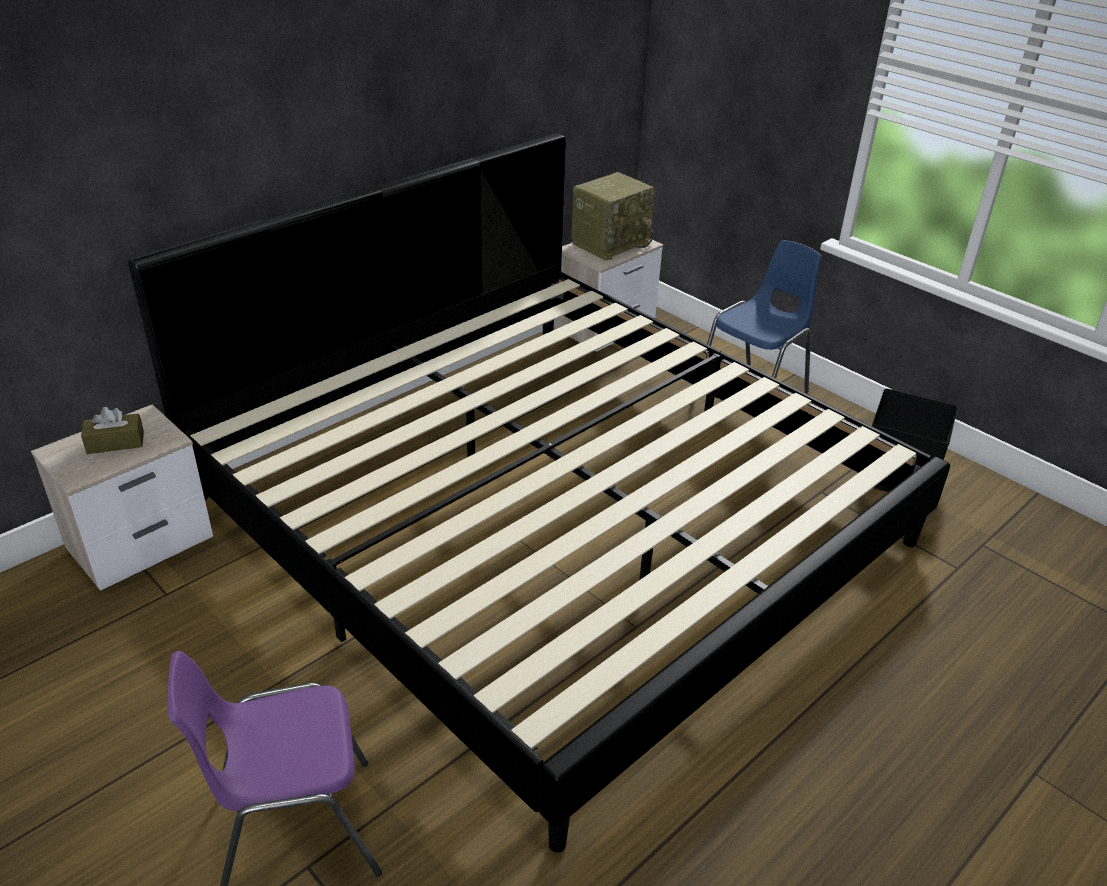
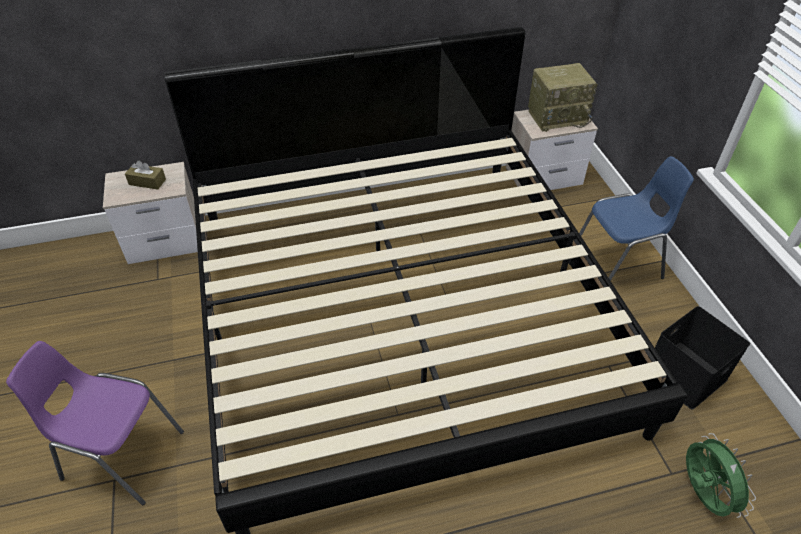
camera: 30 degrees right, 10 degrees up
(997, 576) = (701, 494): none -> green fan

